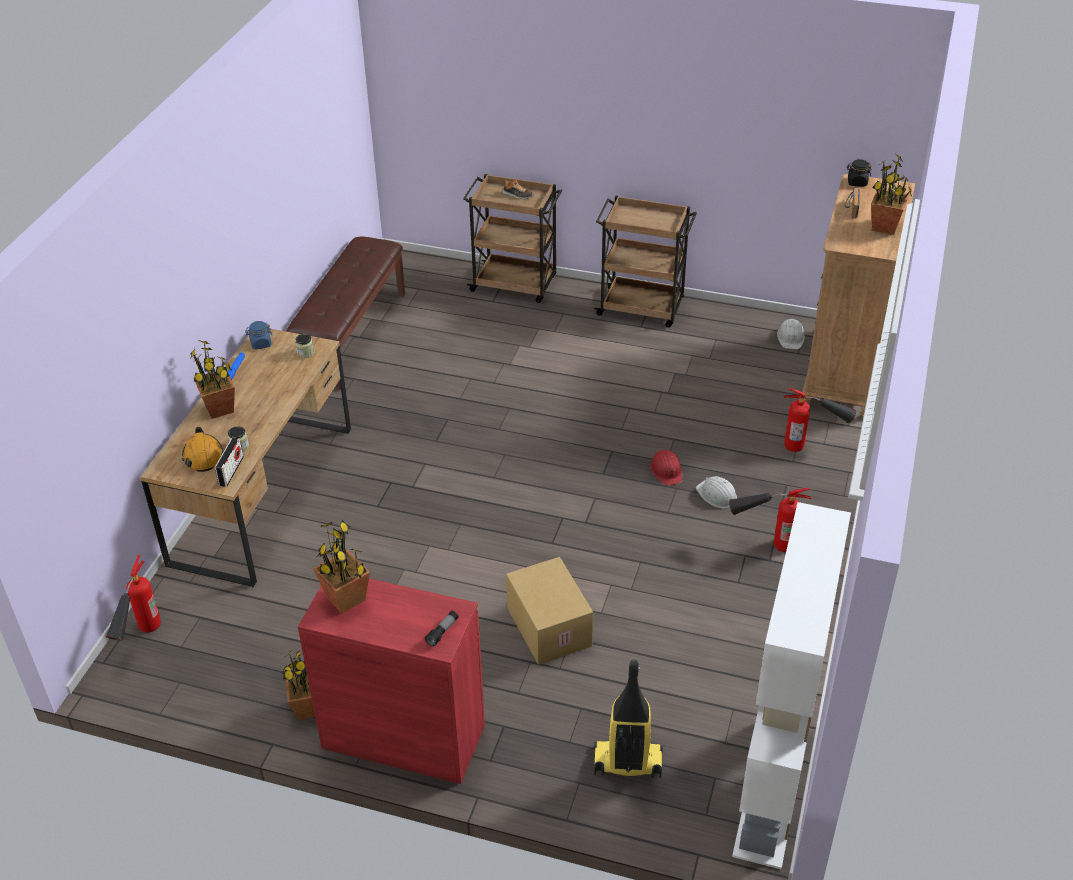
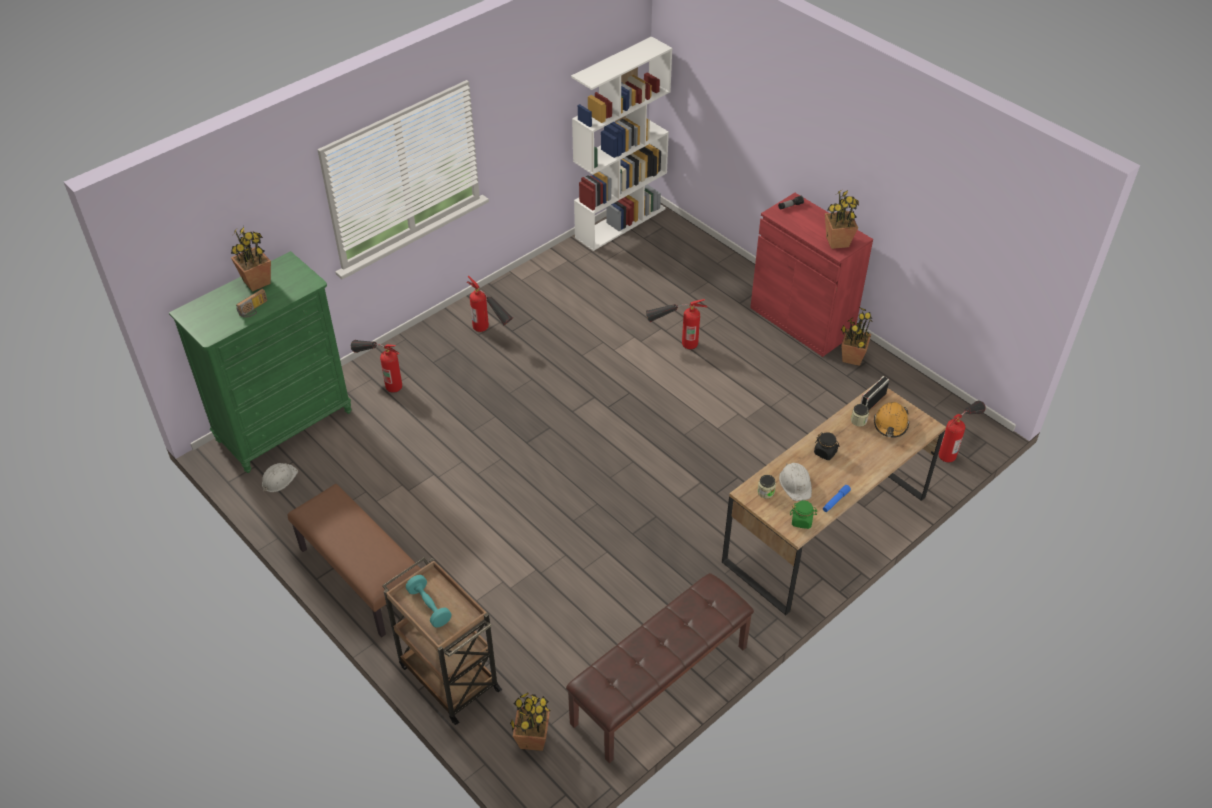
camera: 150 degrees left, 5 degrees up
(220, 409) = (863, 464): potted plant -> potted plant (532, 739)
(260, 344) = (802, 521): blue jar -> green jar
(518, 195) = (429, 607): shoe -> turquoise dumbbell
(547, 626) = (674, 342): cardboard box -> fire extinguisher
(627, 763) = (684, 261): vacuum cleaner -> none
(642, 308) = (361, 577): brown cart -> brown bench
(666, 471) = (502, 409): red hard hat -> none
(716, 495) = (487, 376): white hard hat -> white hard hat (795, 484)
(843, 374) = (285, 426): brown dresser -> green dresser
(857, 182) = (210, 333): black jar -> black jar (825, 452)

